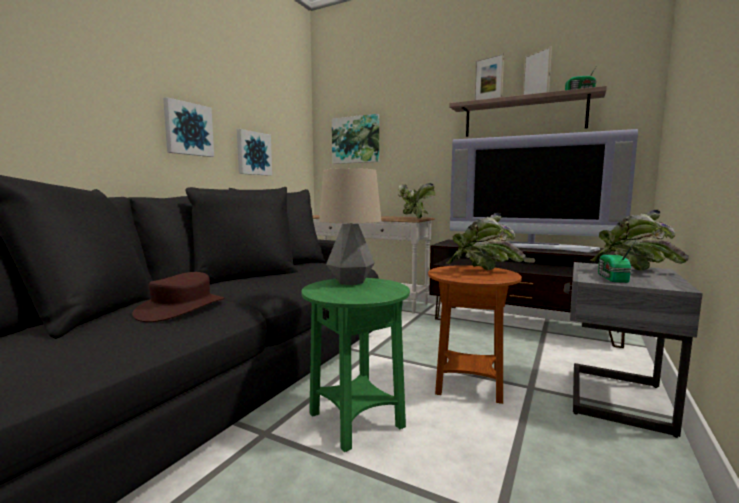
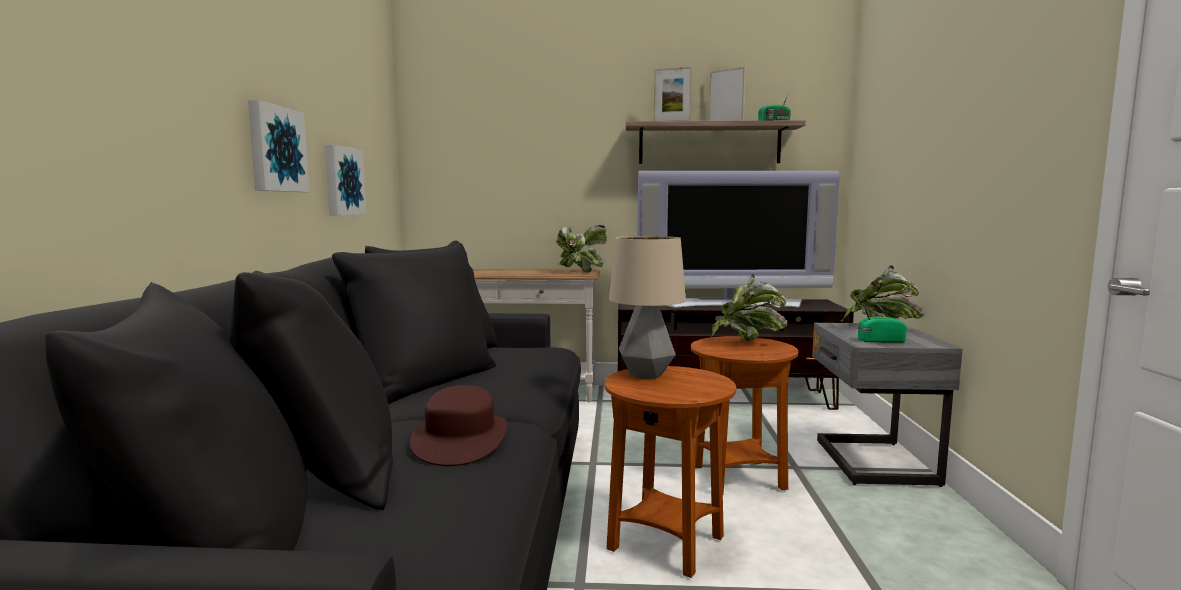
camera: 25 degrees left, 0 degrees up
(356, 140) = (475, 158): picture -> none
(356, 421) = (666, 544): green side table -> brown side table
(612, 278) = (879, 340): radio -> radio turned 105 degrees clockwise

